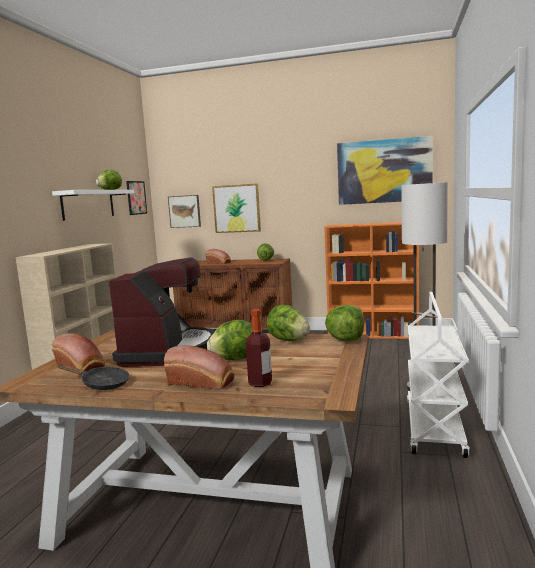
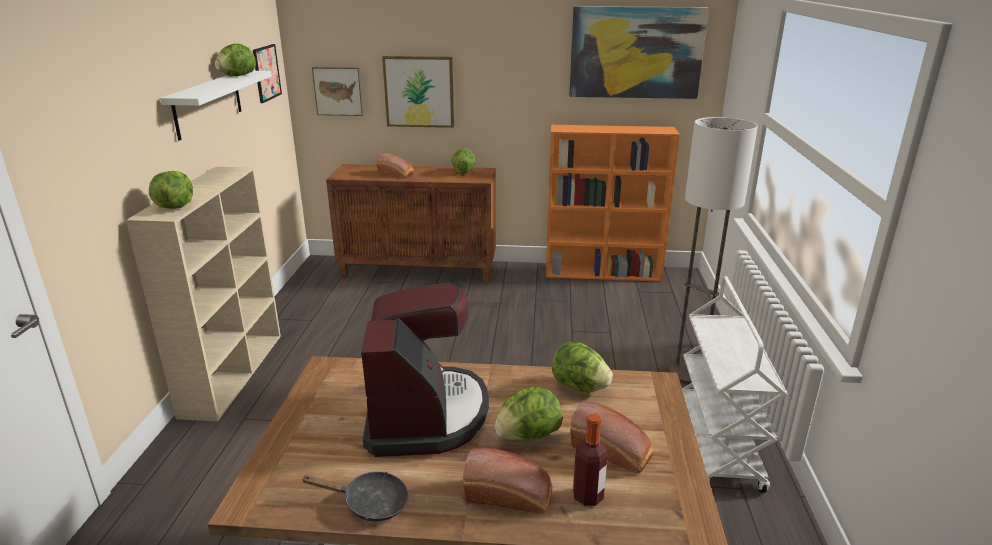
camera: 10 degrees left, 15 degrees up
(81, 367) = (318, 459): bread -> bread (613, 452)
(345, 340) = (654, 386): lettuce -> lettuce (175, 207)

